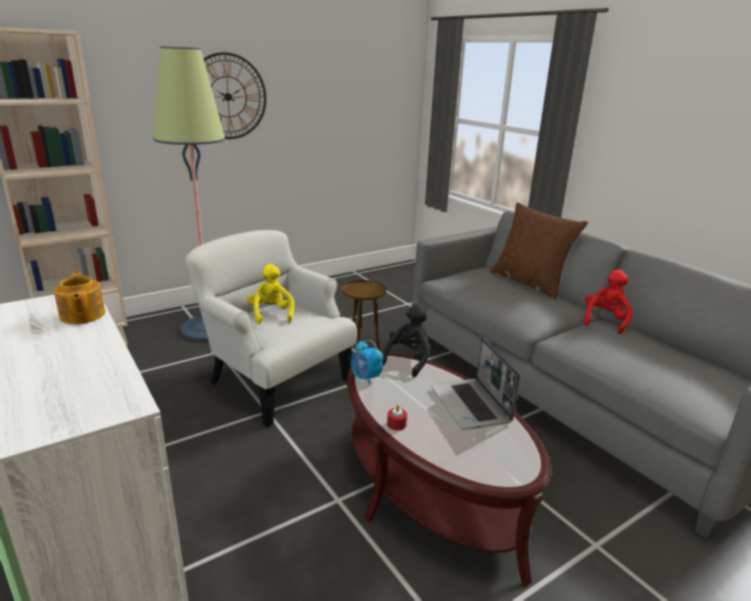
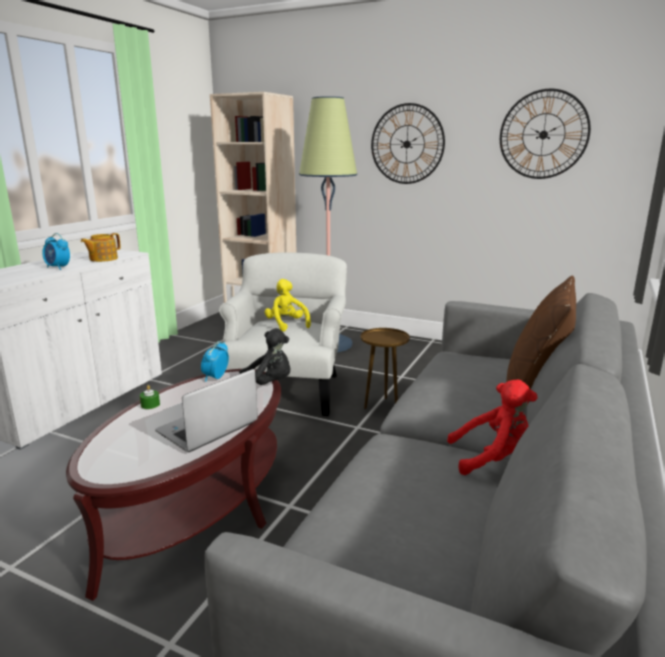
camera: 60 degrees right, 5 degrees down
(83, 349) = (58, 268): none -> alarm clock
(271, 314) = (286, 325): yellow plush toy -> yellow plush toy turned 75 degrees counterclockwise
(344, 87) = (543, 134): none -> wall clock
(396, 424) = (150, 405): red candle -> green candle

